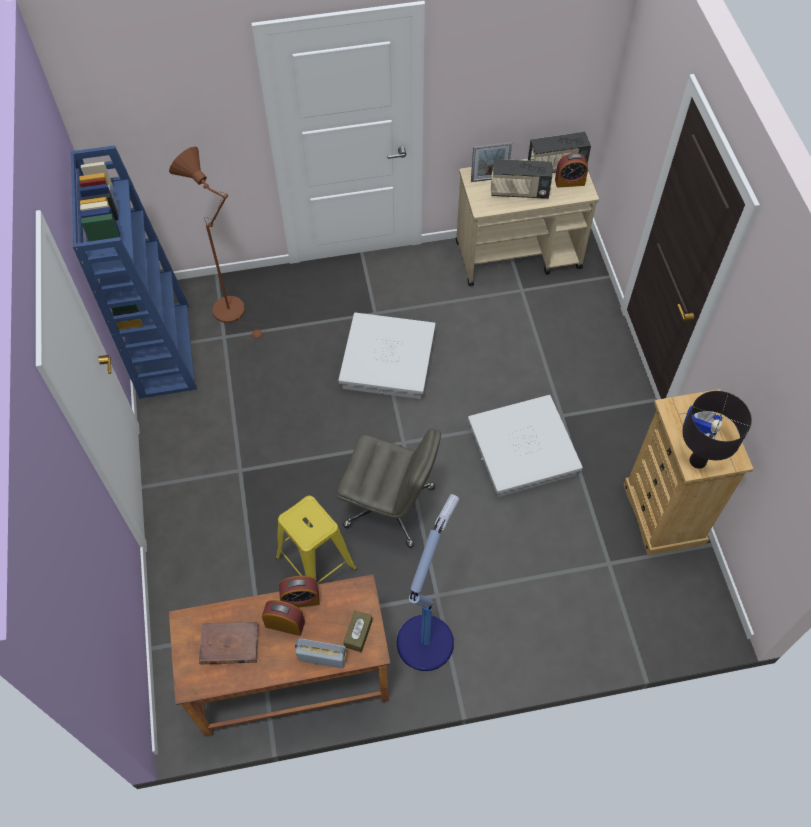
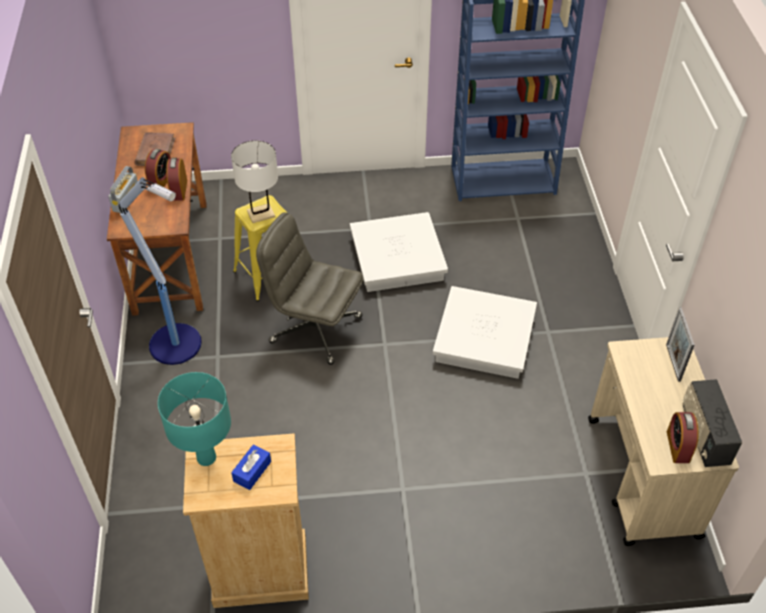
camera: 95 degrees right, 10 degrees down
(234, 313) = (546, 225): brown floor lamp -> none
(311, 522) = (261, 214): none -> white table lamp
(358, 633) = (138, 221): brown tissue box -> none
(391, 506) = (314, 329): grey office chair -> grey office chair turned 90 degrees clockwise
(519, 192) = (654, 390): radio -> none
(522, 450) = (362, 444): white storage box -> white storage box (398, 258)
(697, 461) = (206, 458): black table lamp -> turquoise table lamp

